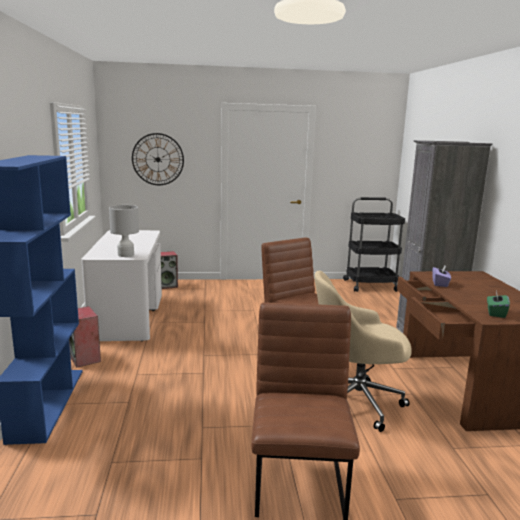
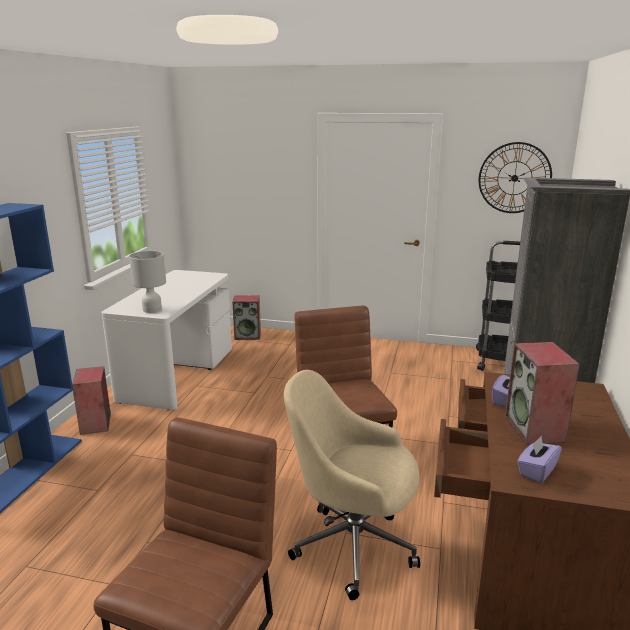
camera: 20 degrees right, 5 degrees up
(158, 159) = (243, 184): wall clock -> wall clock (514, 178)
(472, 295) = (535, 429): none -> speaker
(495, 313) = (536, 471): green tissue box -> purple tissue box

